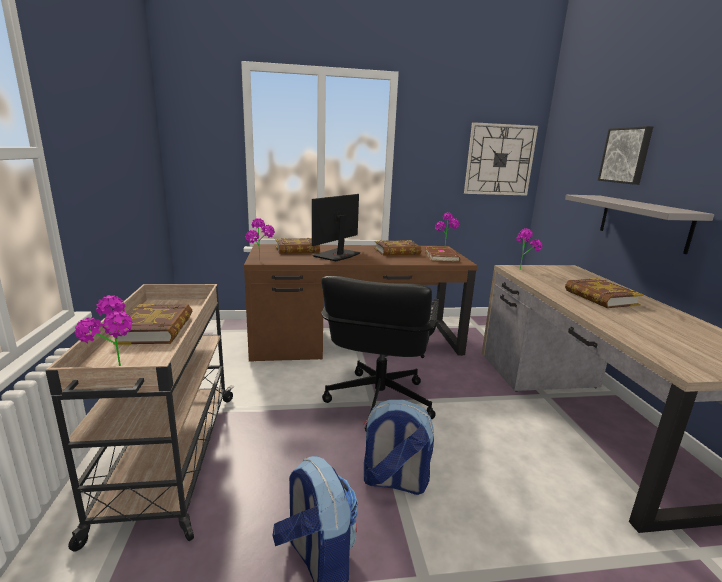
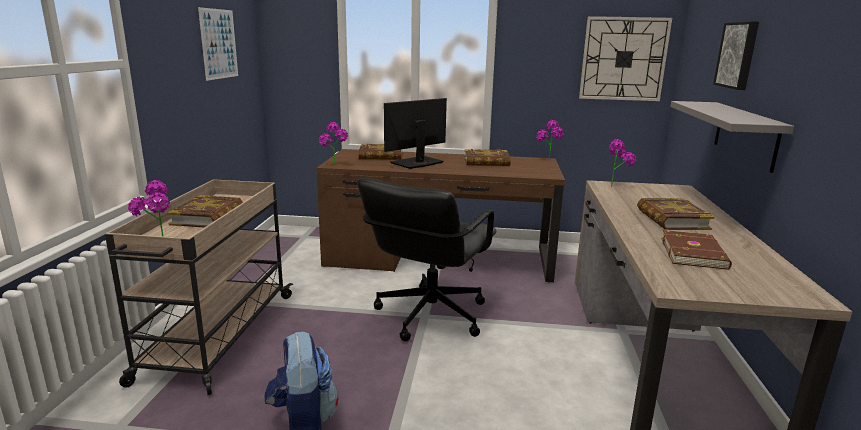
camera: 15 degrees right, 0 degrees up
(128, 137) = (219, 44): none -> picture
(393, 481) = (404, 382): backpack -> none
(442, 256) = (533, 169): brown book -> brown book (694, 253)

